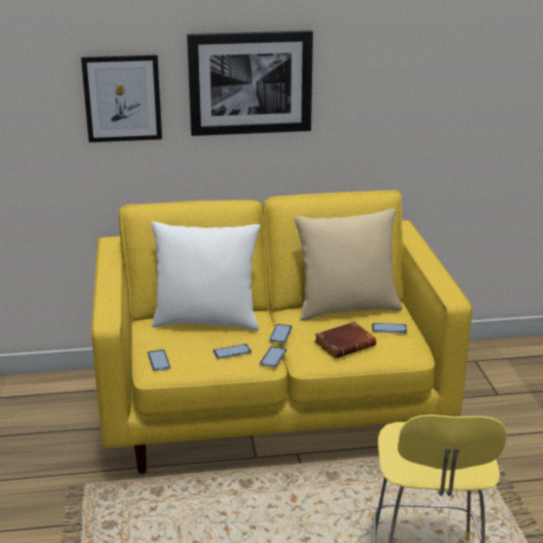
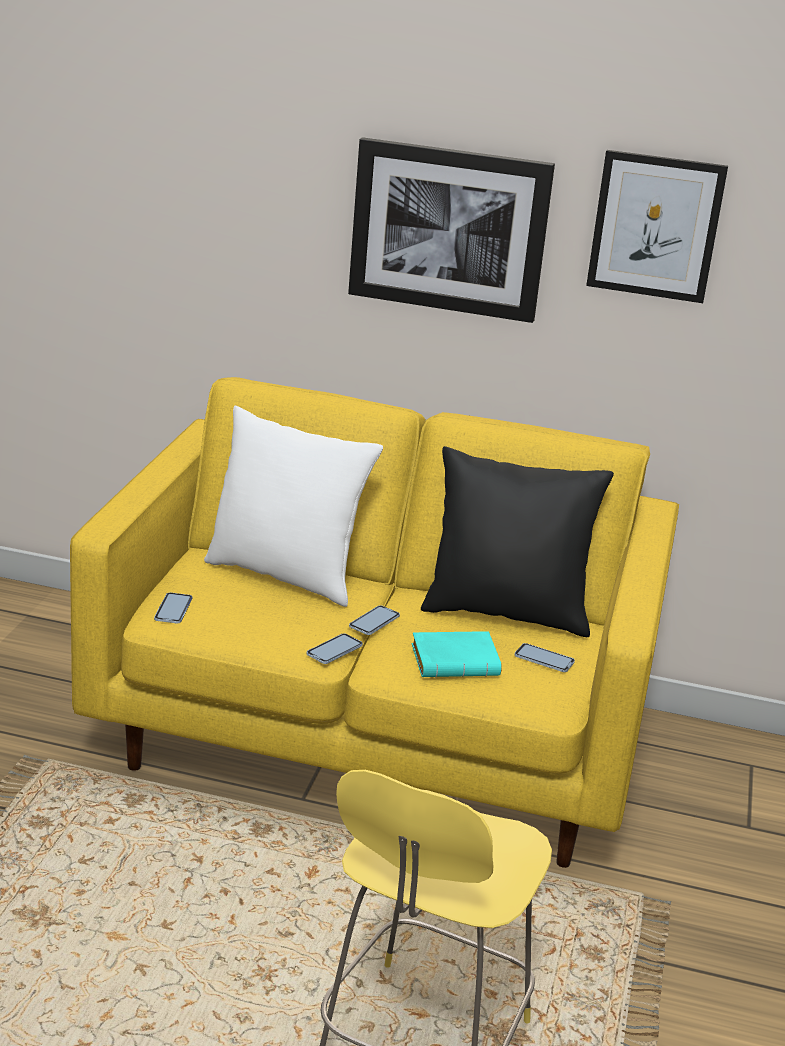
camera: 20 degrees right, 0 degrees up
(122, 98) = (258, 218): picture -> picture (655, 226)
(232, 352) = (283, 626): phone -> none
(345, 344) = (456, 661): brown book -> turquoise book
(347, 308) = (506, 613): beige pillow -> black pillow

